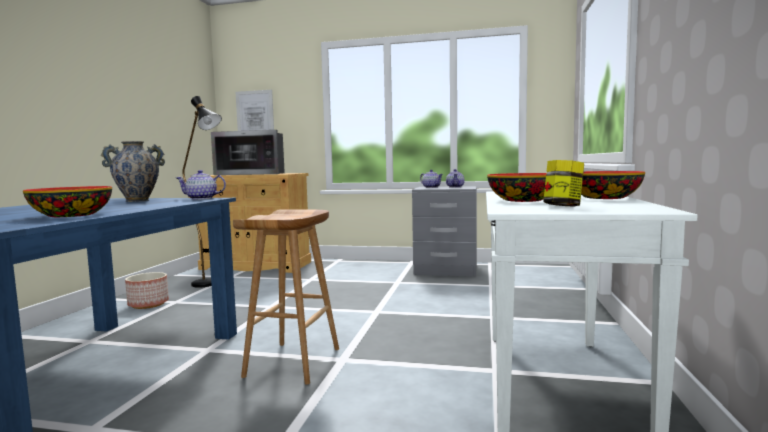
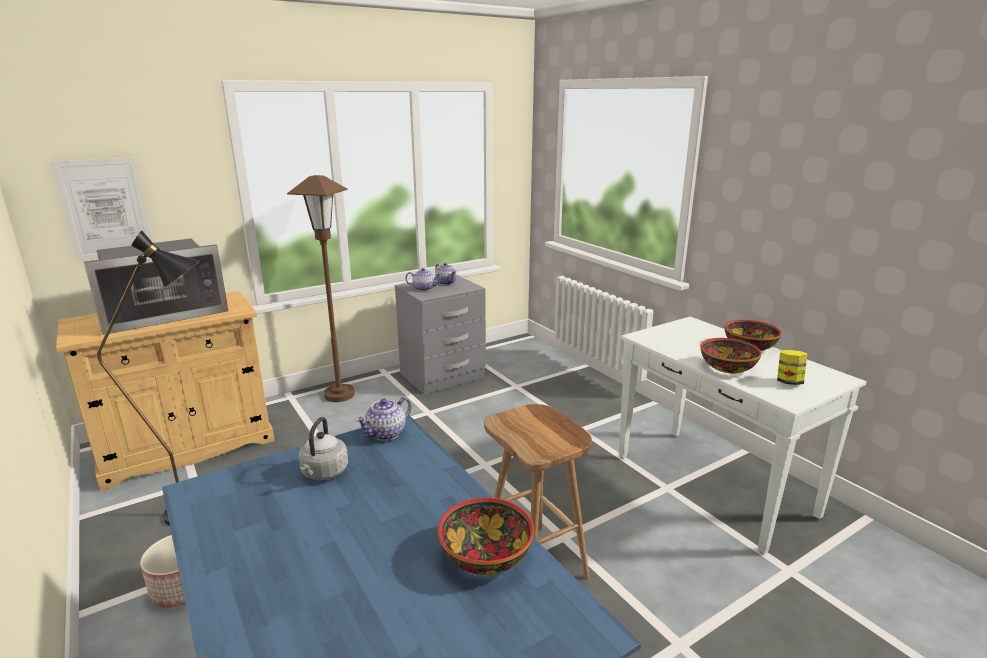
camera: 45 degrees left, 15 degrees up
(137, 201) = (323, 473): vase -> grey kettle
(364, 265) = (339, 395): none -> brown floor lamp

